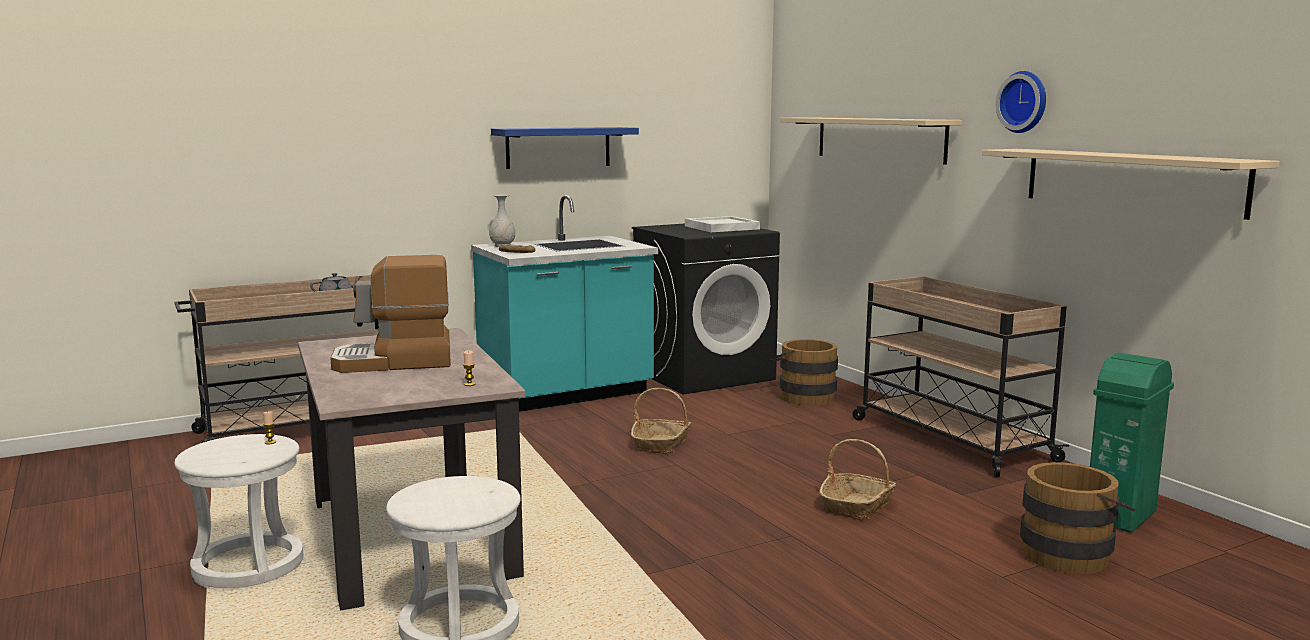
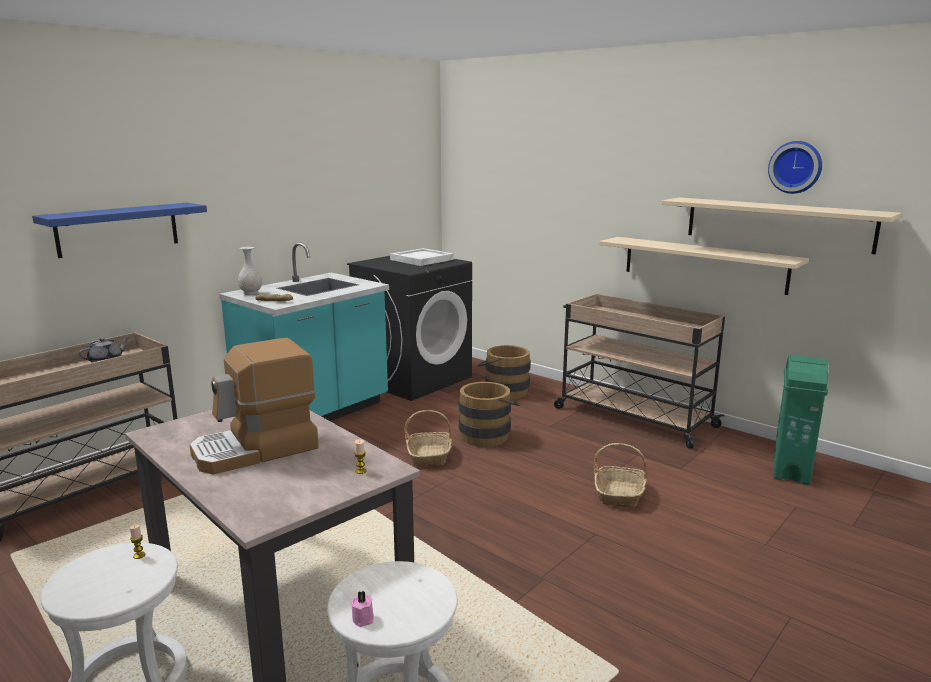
camera: 20 degrees left, 5 degrees up
(415, 506) = (363, 618): none -> pink candle
(558, 147) = (286, 200): blue shelf -> blue shelf (118, 229)
(879, 139) = (549, 186): beige shelf -> beige shelf (703, 264)
(1024, 102) = (684, 161): wall clock -> wall clock (796, 167)
(1071, 554) = (790, 512): brown bucket -> brown bucket (488, 435)

